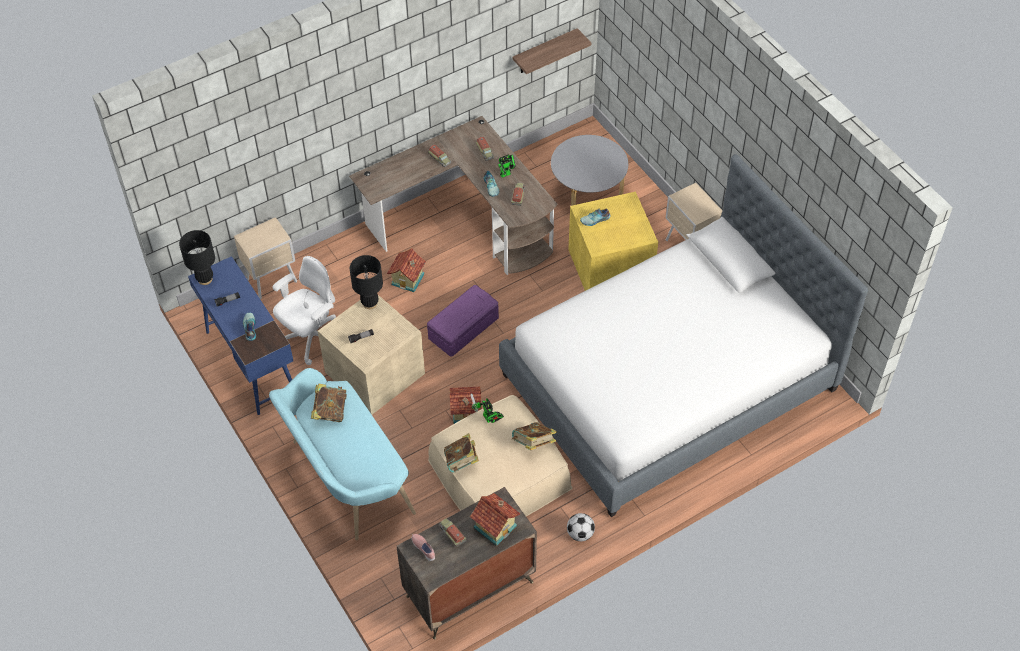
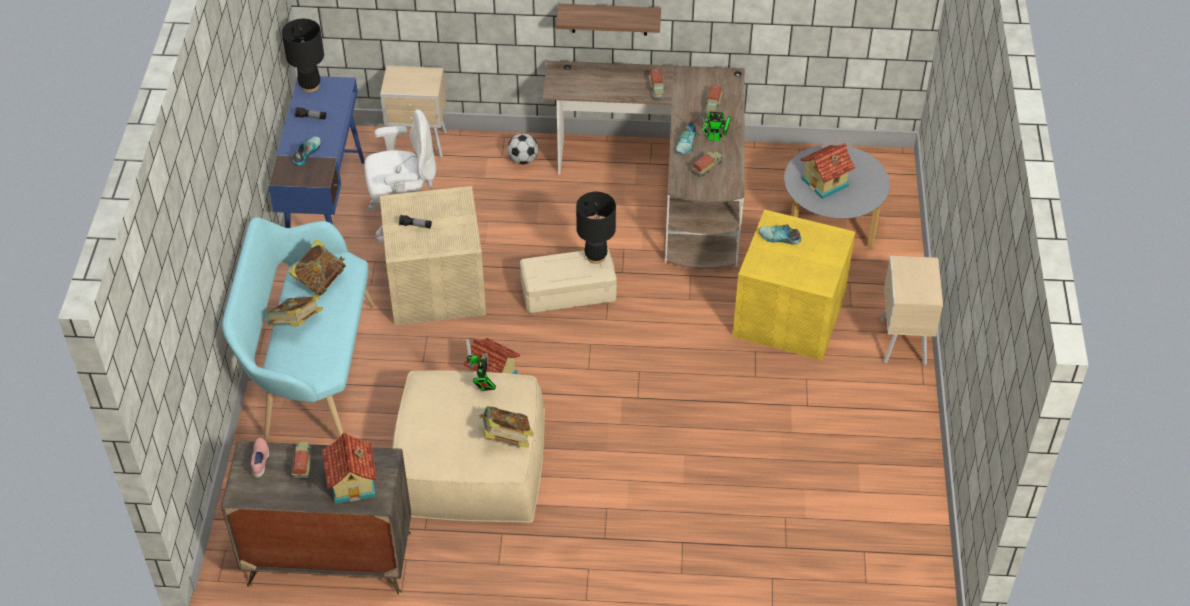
camera: 35 degrees right, 5 degrees down
(370, 303) = (456, 197): black table lamp -> black table lamp (596, 257)
(408, 279) = (556, 213): toy house -> toy house (826, 183)
(461, 462) = (415, 412): book -> book (296, 325)
(463, 327) = (568, 291): purple storage box -> beige storage box
(545, 52) = (851, 22): shelf -> shelf (609, 19)
(580, 534) = (497, 575): football -> football (523, 160)
(668, 382) = (745, 473): bed -> none

